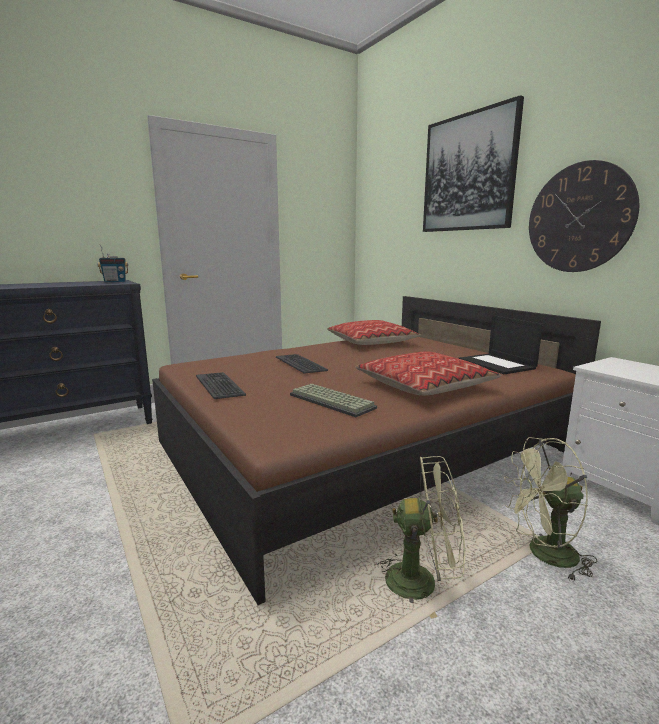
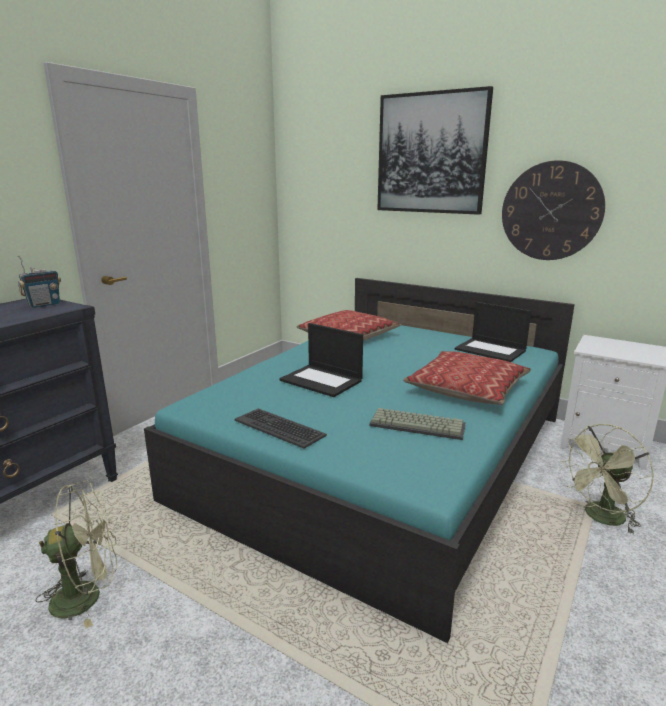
camera: 25 degrees left, 5 degrees up
(301, 364) = (322, 380): keyboard -> laptop
(361, 448) = (382, 455): brown bed -> turquoise bed
(422, 581) = (543, 571): green fan -> green fan (87, 596)

